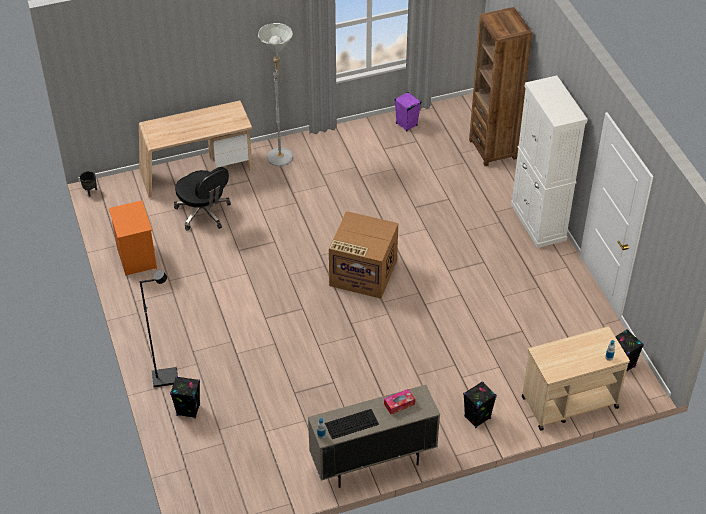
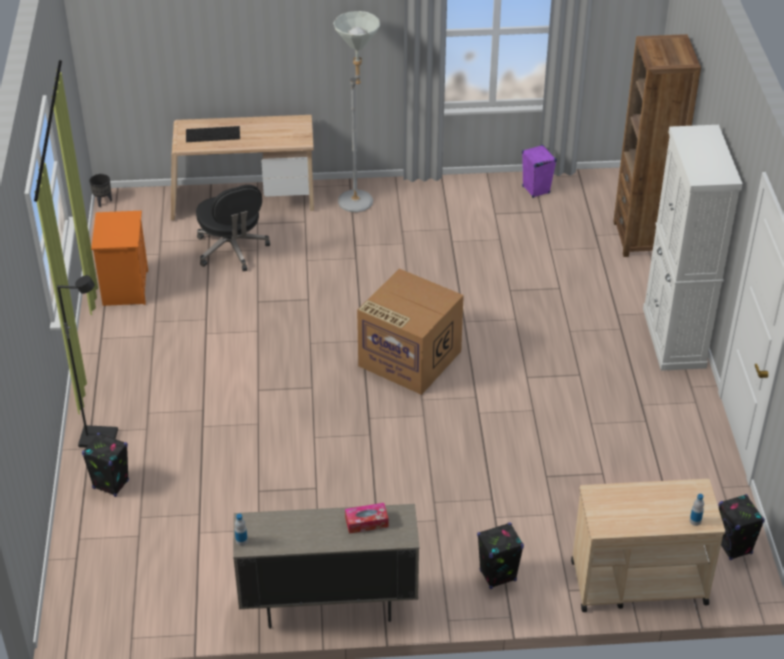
camera: 15 degrees right, 5 degrees down
(352, 423) = (290, 534): keyboard -> keyboard (213, 134)

